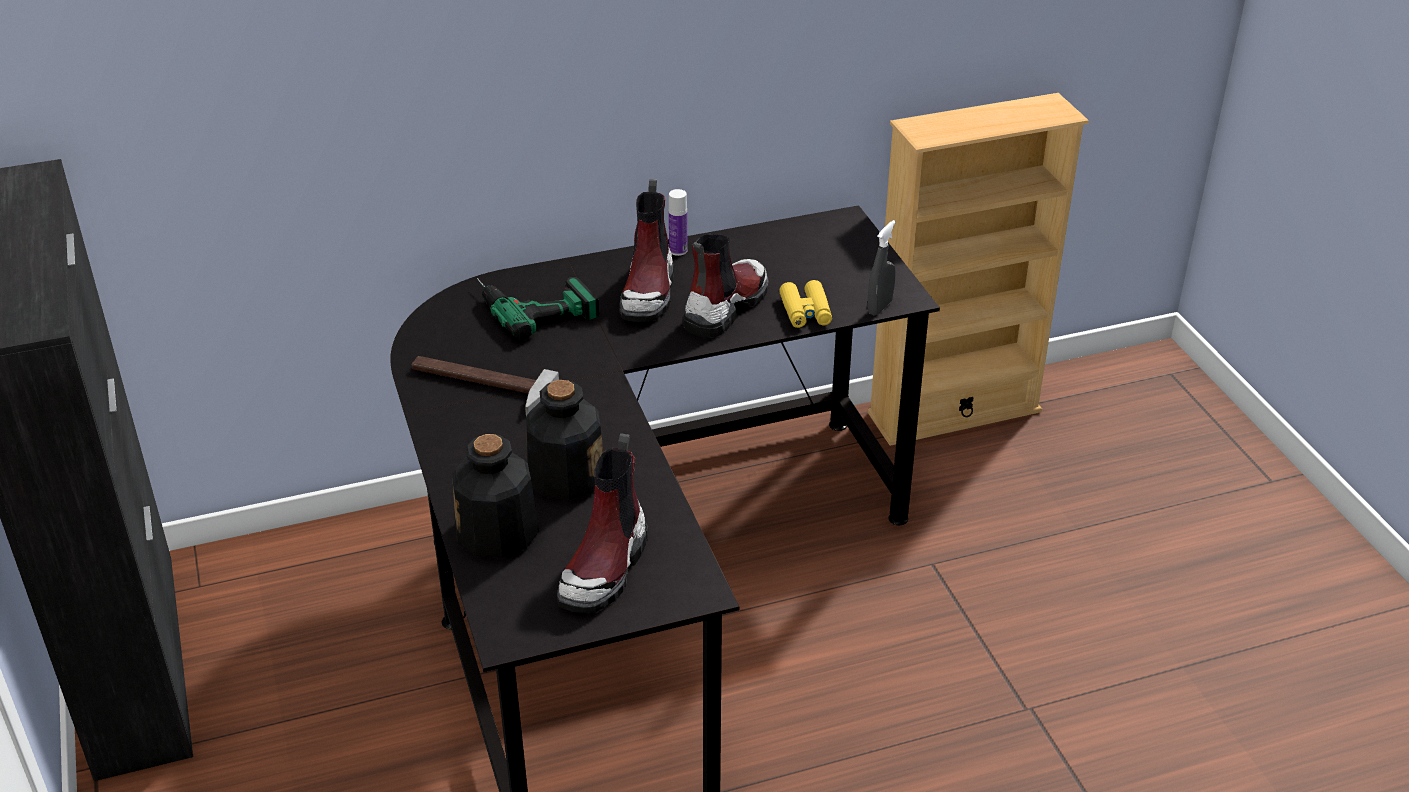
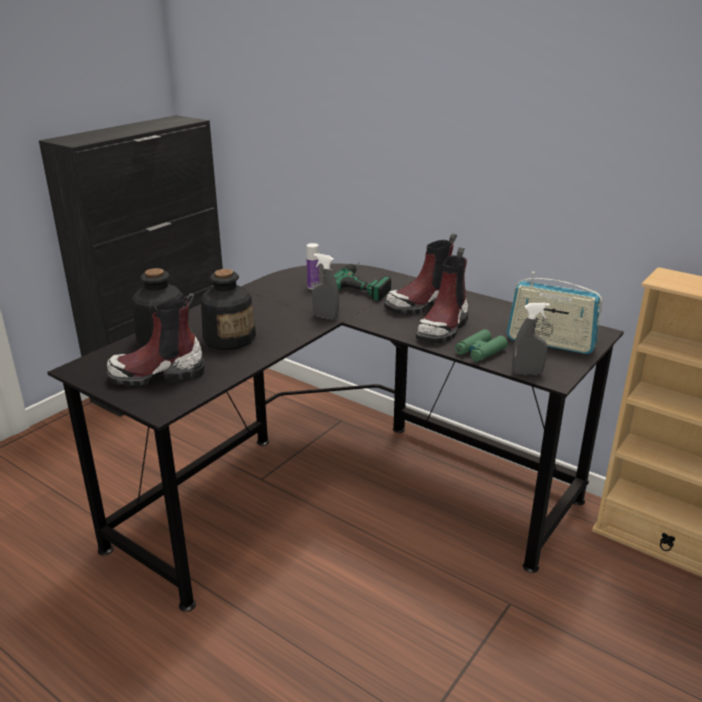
camera: 55 degrees right, 10 degrees down
(478, 385) = (279, 295): hammer -> none
(594, 376) = (325, 317): none -> grey spray bottle
(678, 250) = (474, 299): bottle -> bottle (313, 287)
(725, 307) = (443, 328): boot -> boot turned 120 degrees clockwise
(805, 312) = (480, 351): yellow binoculars -> green binoculars
(835, 260) = (550, 343): none -> radio

